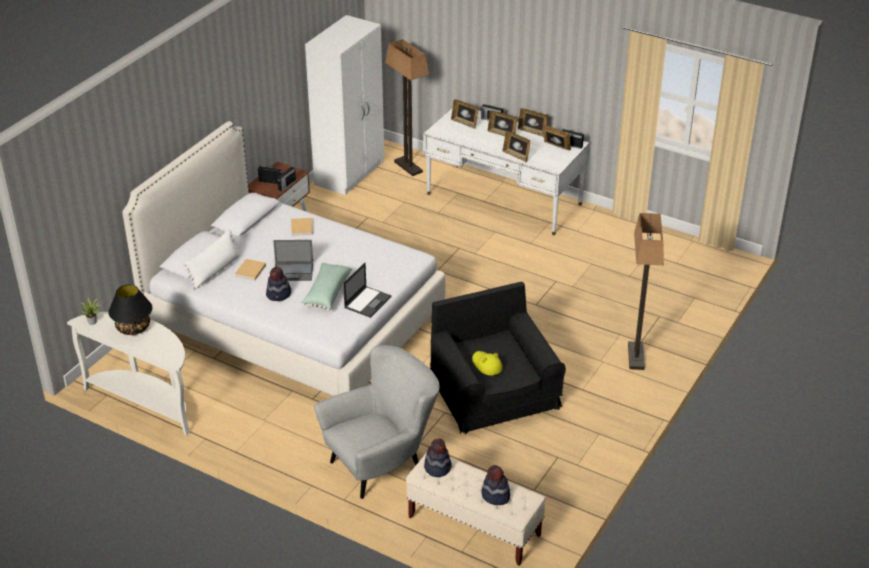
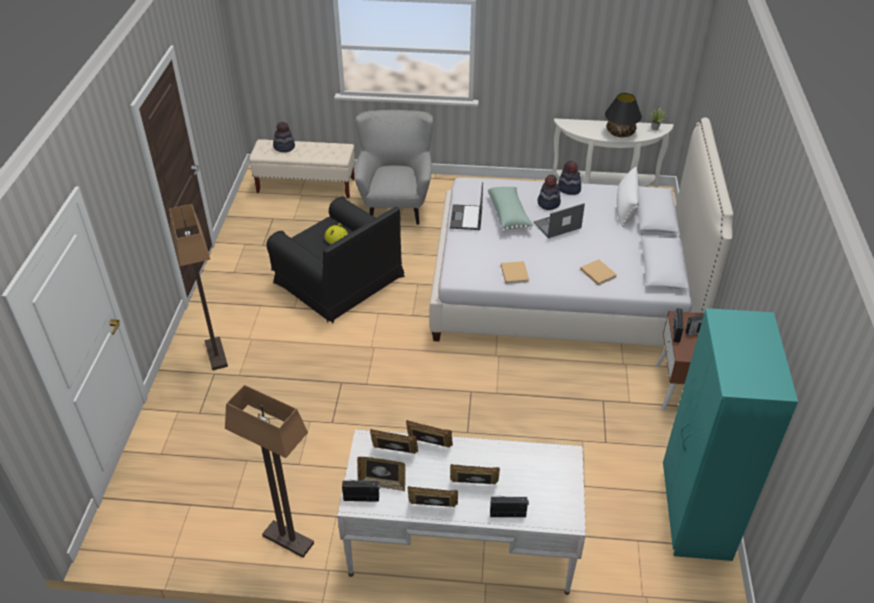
camera: 155 degrees right, 5 degrees up
(250, 271) = (596, 215): beige book -> beige book (514, 273)
(350, 173) = (694, 514): white wardrobe -> turquoise wardrobe
(382, 463) = (396, 203): grey armchair -> grey armchair turned 150 degrees clockwise
(408, 167) = (631, 560): floor lamp -> floor lamp (287, 540)
(438, 467) = (334, 151): hat -> hat (569, 188)
(464, 123) = (541, 490): picture frame -> picture frame (394, 453)

